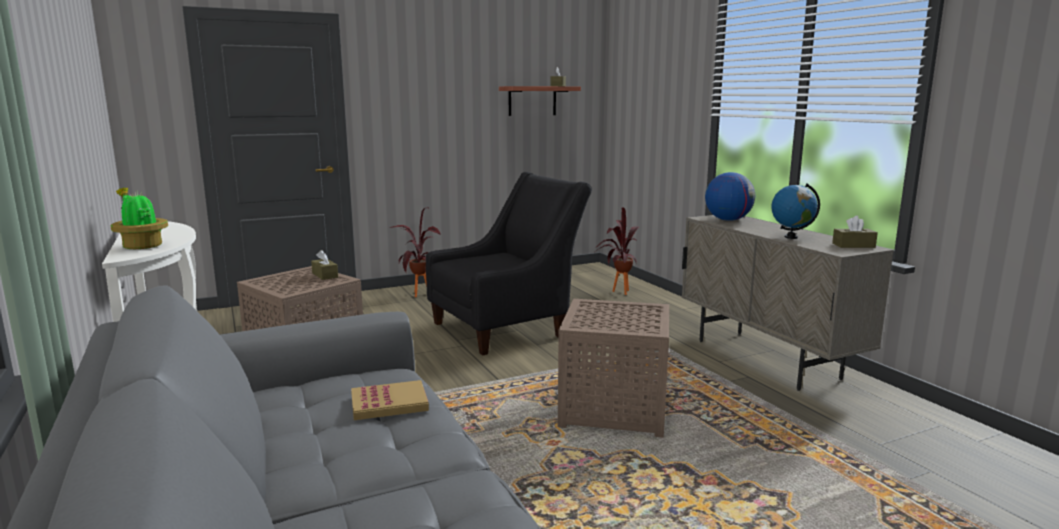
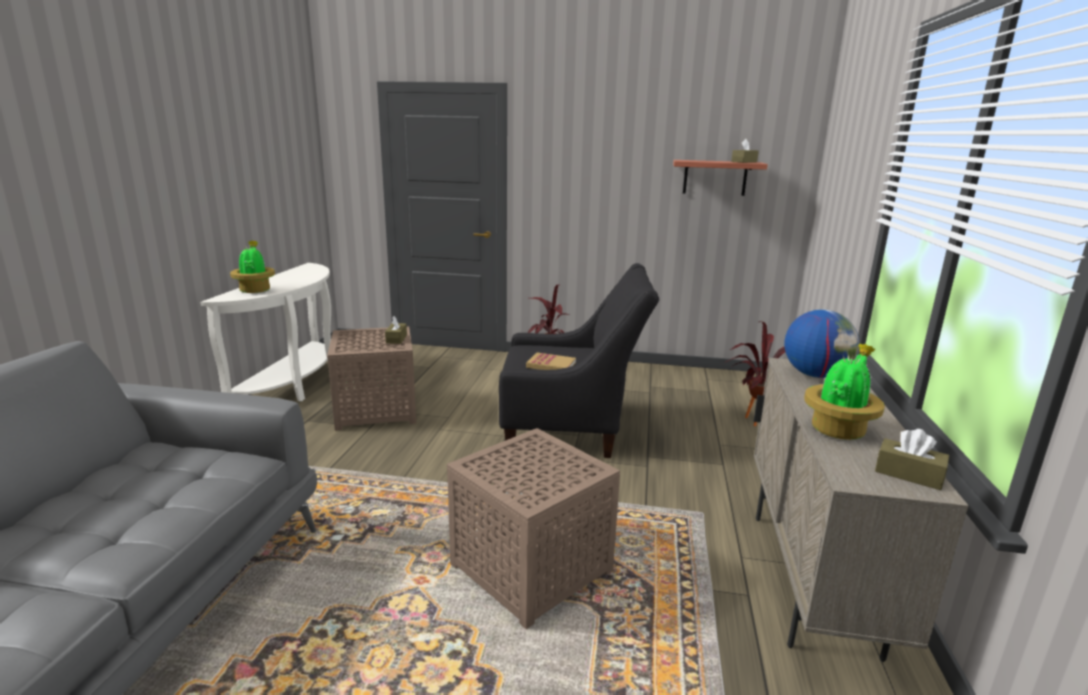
camera: 35 degrees right, 5 degrees up
(389, 403) = (177, 494): book -> book (551, 365)
(791, 237) = (838, 429): globe -> potted plant

